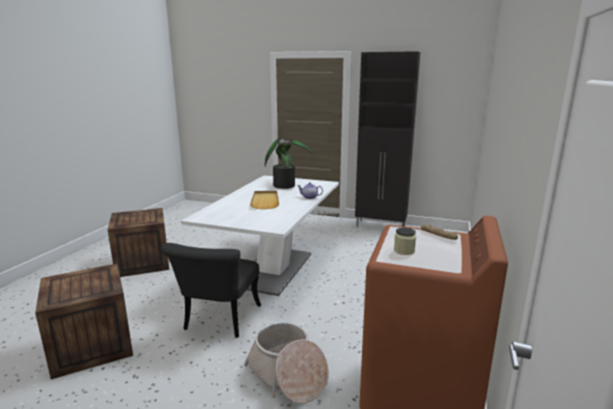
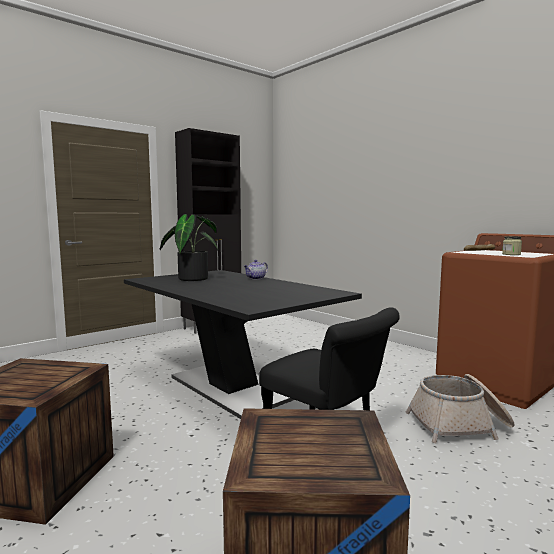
camera: 60 degrees left, 10 degrees down
(265, 201) = (238, 287): beige tray -> none
(273, 269) = (232, 387): white dining table -> black dining table

